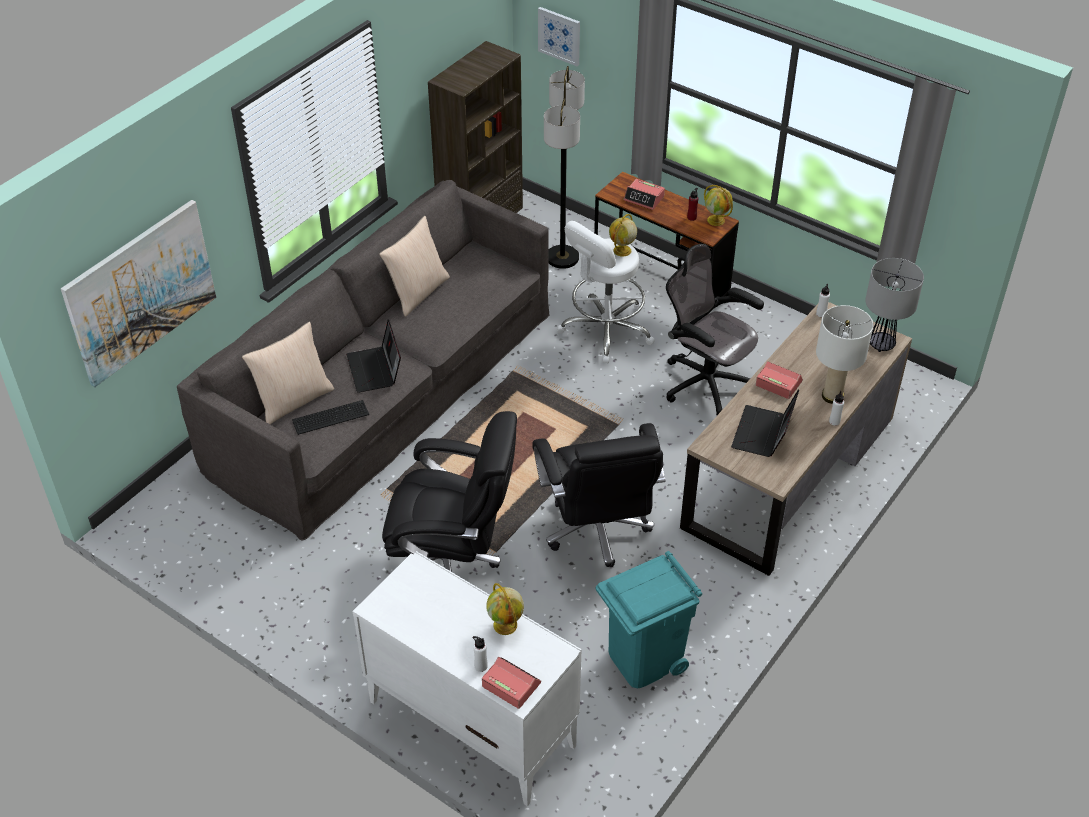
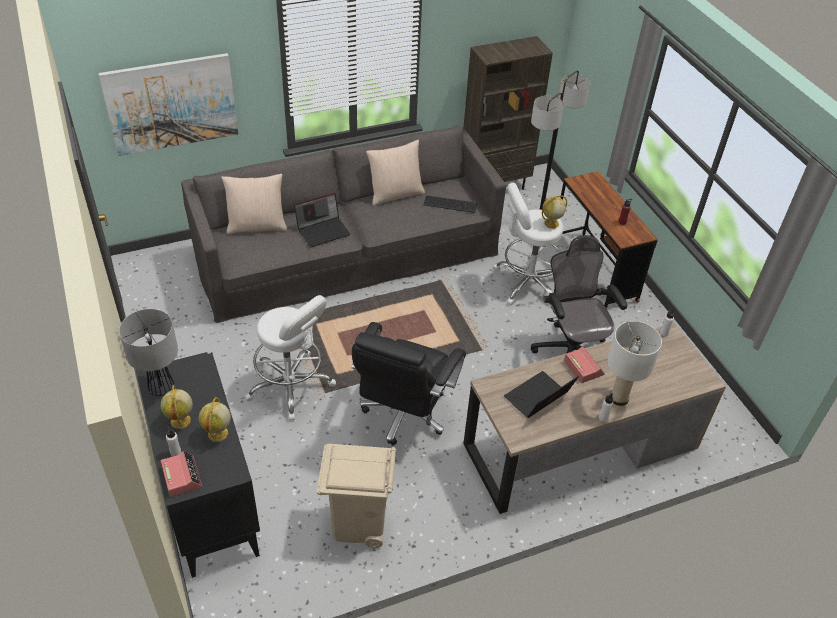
camera: 30 degrees right, 0 degrees up
(329, 416) = (268, 246): keyboard -> keyboard (450, 203)
(375, 370) = (323, 230): laptop -> laptop turned 135 degrees counterclockwise
(453, 564) = (291, 386): black office chair -> white stool
(471, 723) = (208, 498): white cabinet -> black cabinet
(559, 35) = (593, 50): picture -> none
(644, 198) = (597, 195): alarm clock -> none
(644, 659) = (358, 522): turquoise trash can -> beige trash can
(716, 220) = (639, 232): globe -> globe (181, 421)
(882, 344) = (695, 378): table lamp -> table lamp (162, 388)

